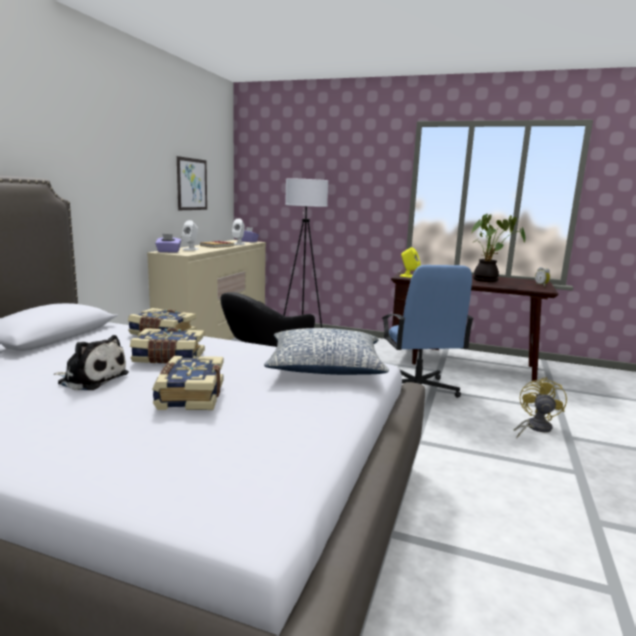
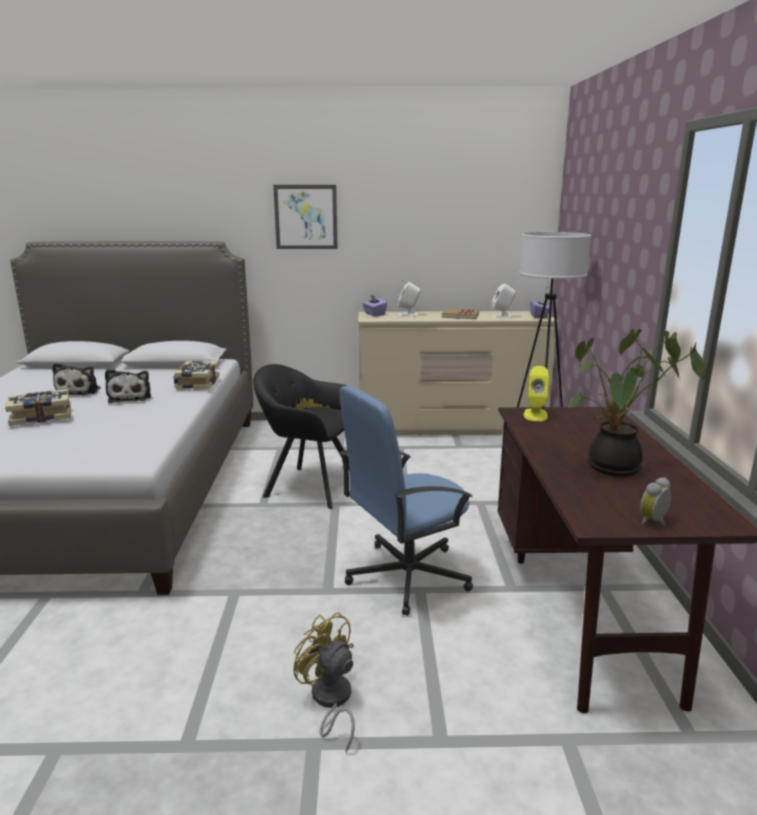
camera: 70 degrees right, 5 degrees up
(168, 358) = (130, 397): book -> plush toy
(192, 184) = (450, 237): picture -> picture (306, 217)
(325, 368) = (118, 444): pillow -> none
(534, 428) = (330, 701): yellow fan -> yellow fan turned 135 degrees counterclockwise

